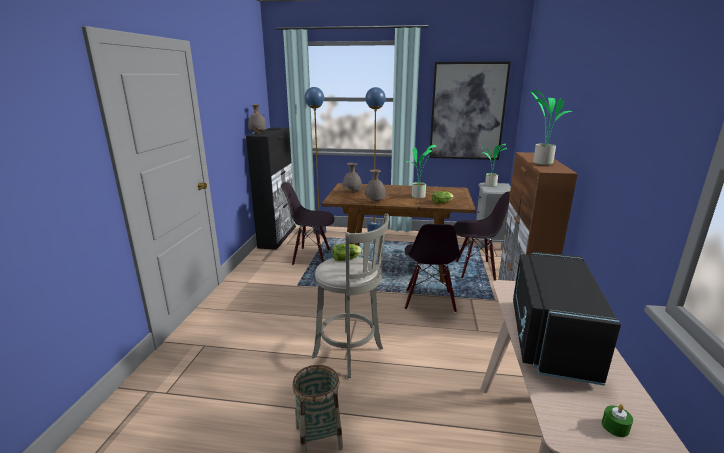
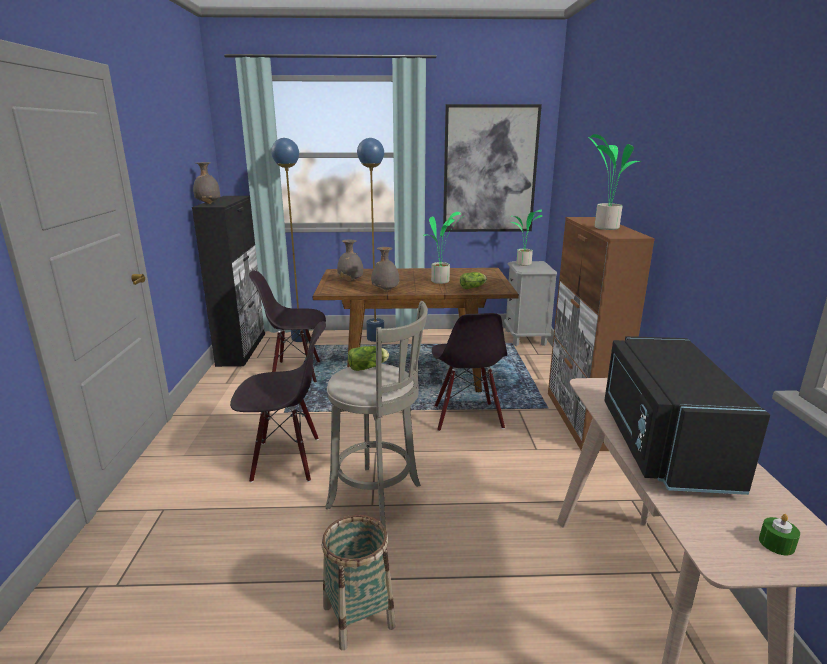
camera: 10 degrees left, 0 degrees up
(475, 270) = (516, 373): black chair -> black chair (286, 460)

